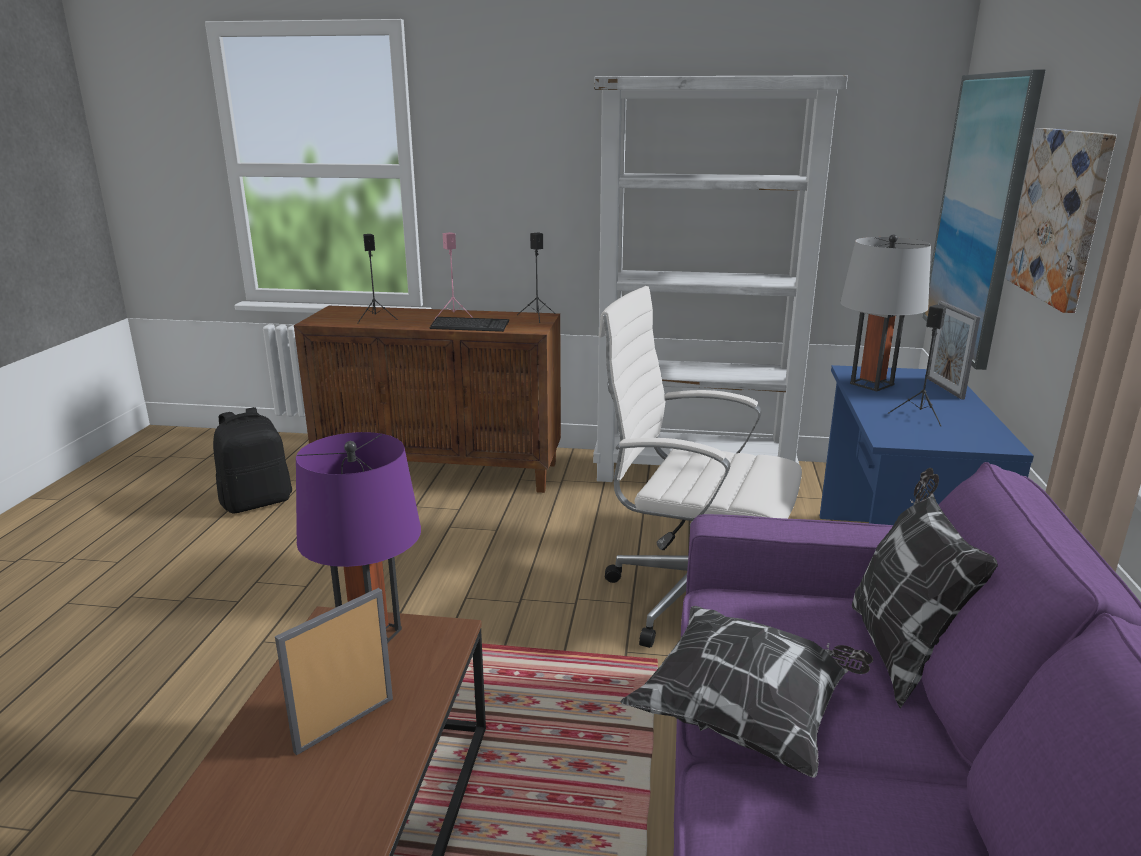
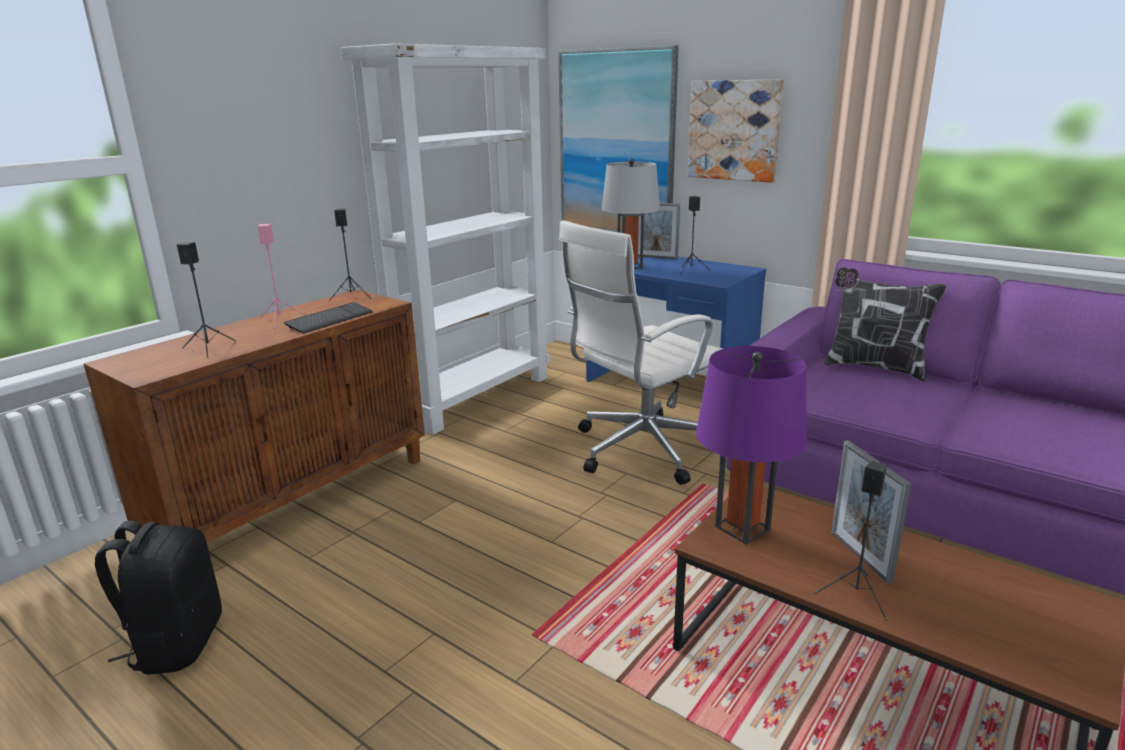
camera: 60 degrees left, 0 degrees up
(263, 730) = (856, 596): none -> black speaker
(748, 715) = (917, 415): pillow -> none

